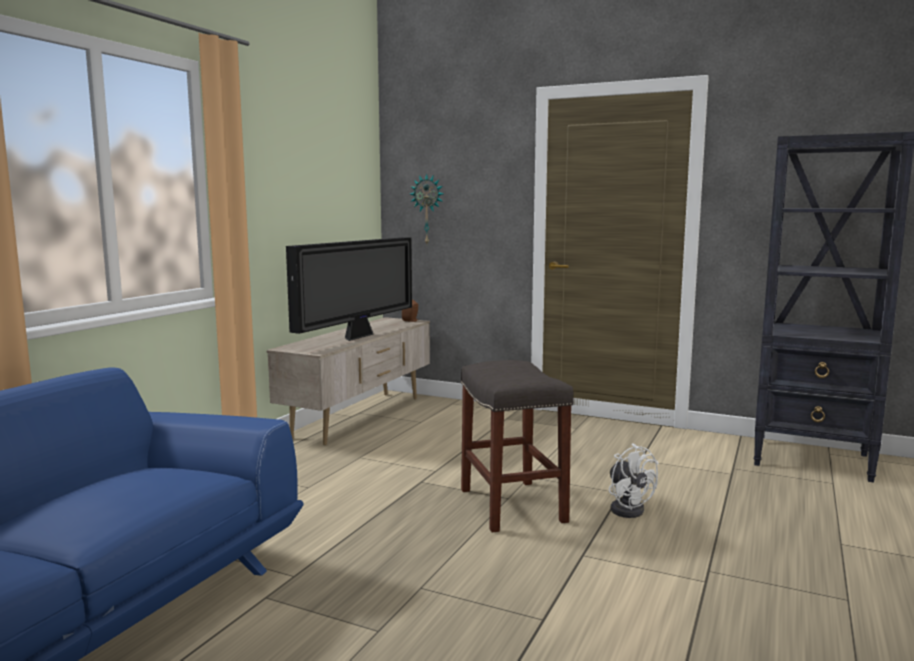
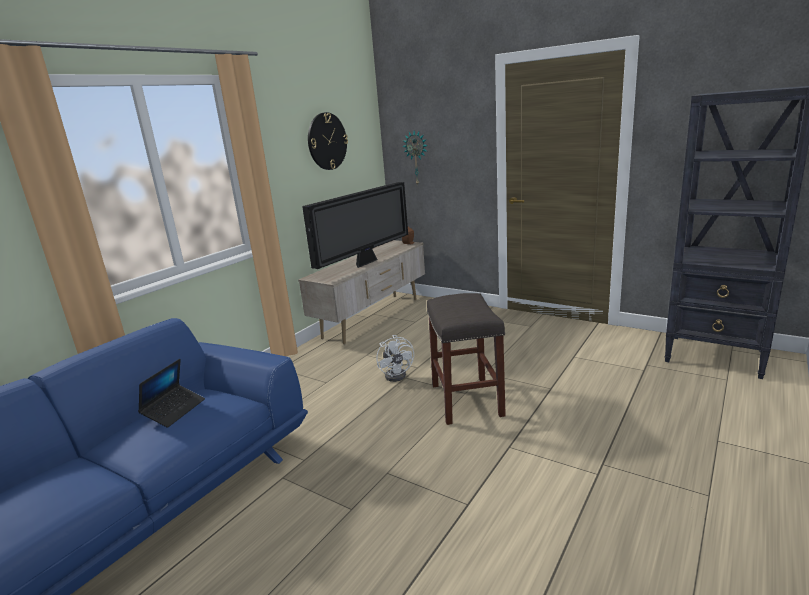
camera: 10 degrees right, 10 degrees up
(118, 482) = (174, 410): none -> laptop
(317, 173) = (327, 141): none -> wall clock
(627, 508) = (553, 403): white fan -> white fan (398, 374)

